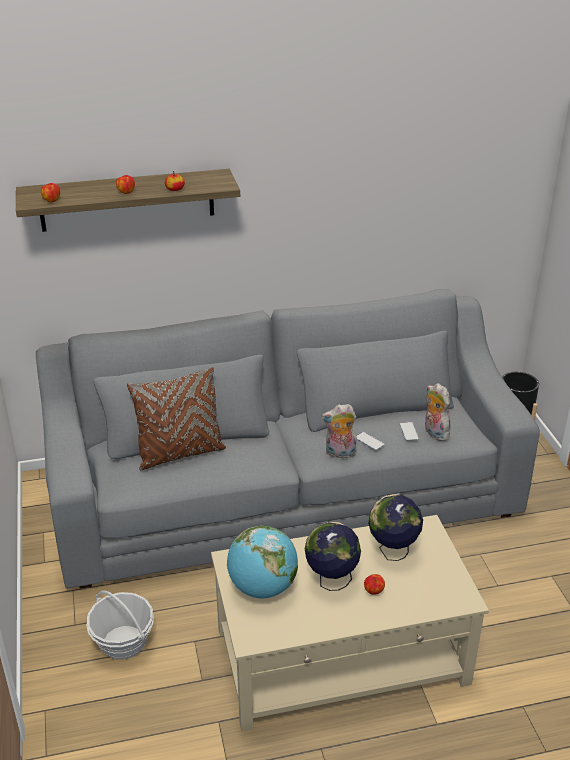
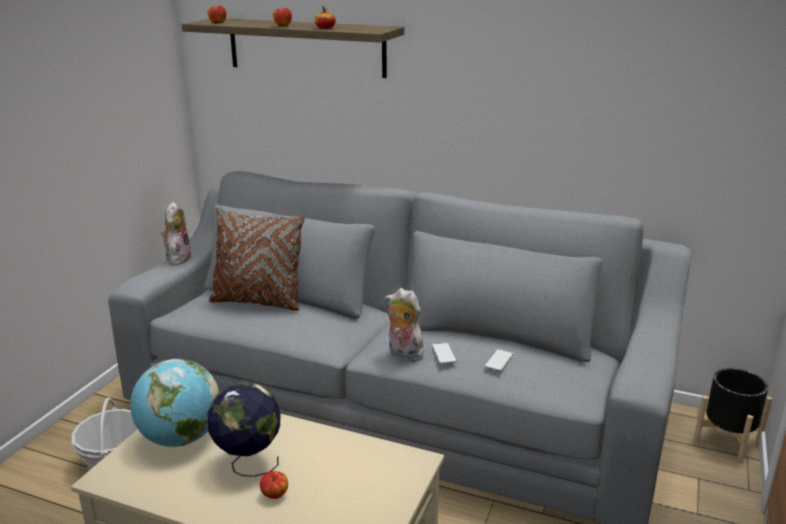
camera: 35 degrees right, 10 degrees down
(392, 552) = (346, 467): globe -> none
(434, 433) = (531, 373): plush toy -> plush toy (178, 258)

